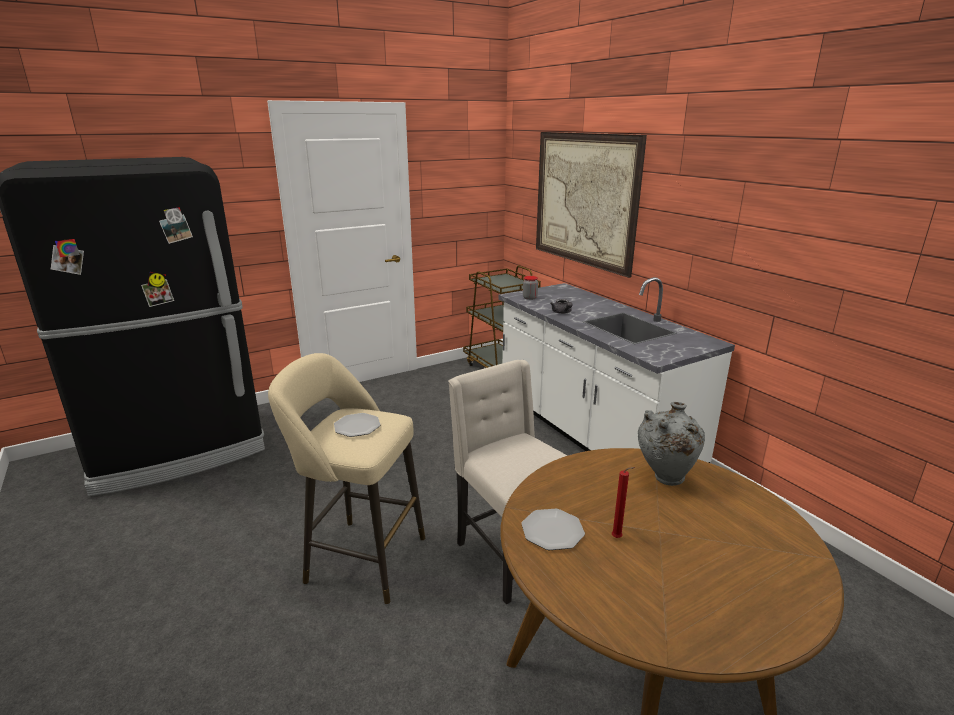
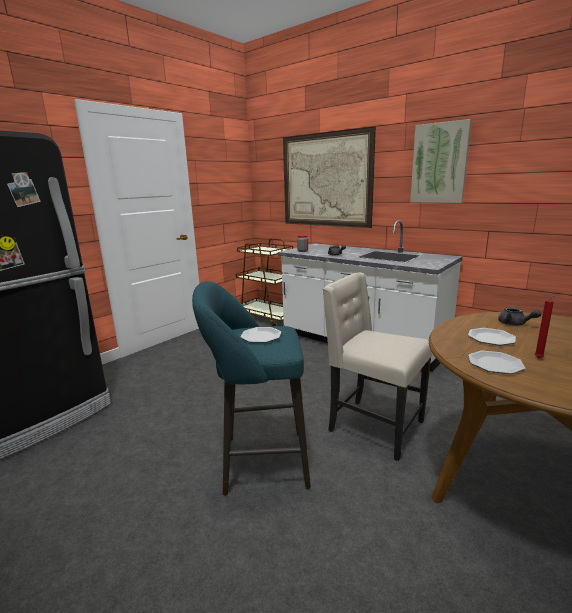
camera: 20 degrees left, 5 degrees down
(360, 558) = (259, 461): beige stool -> turquoise stool
(601, 493) = (491, 338): none -> plate
(664, 479) = (515, 324): grey vase -> grey teapot
(719, 203) = (439, 163): none -> picture

